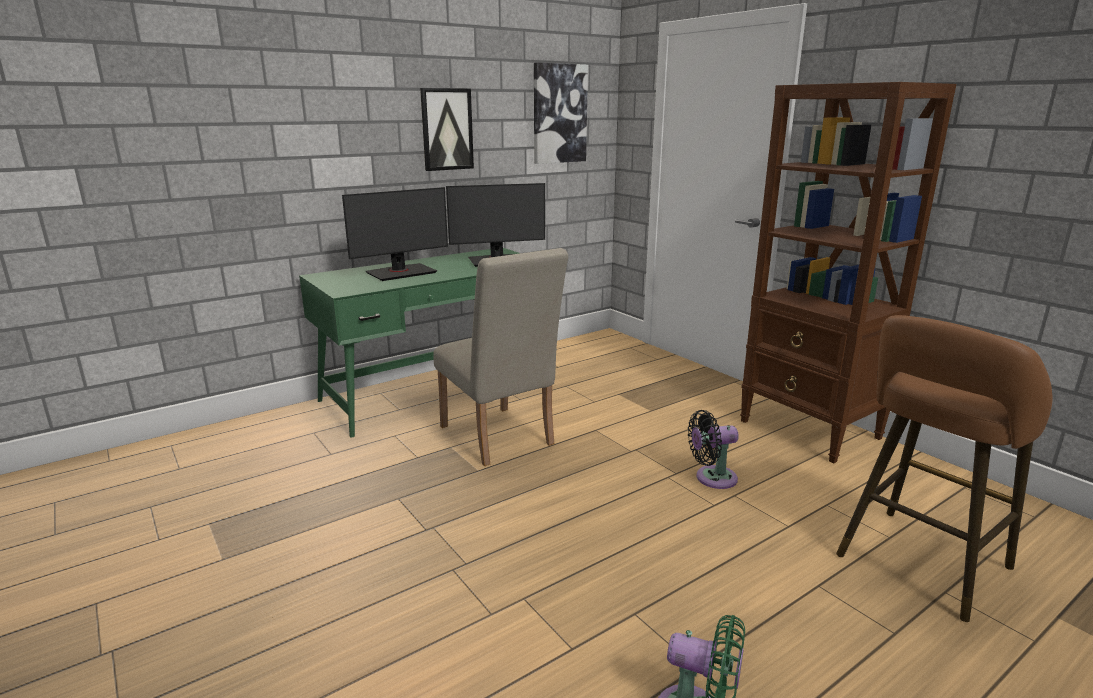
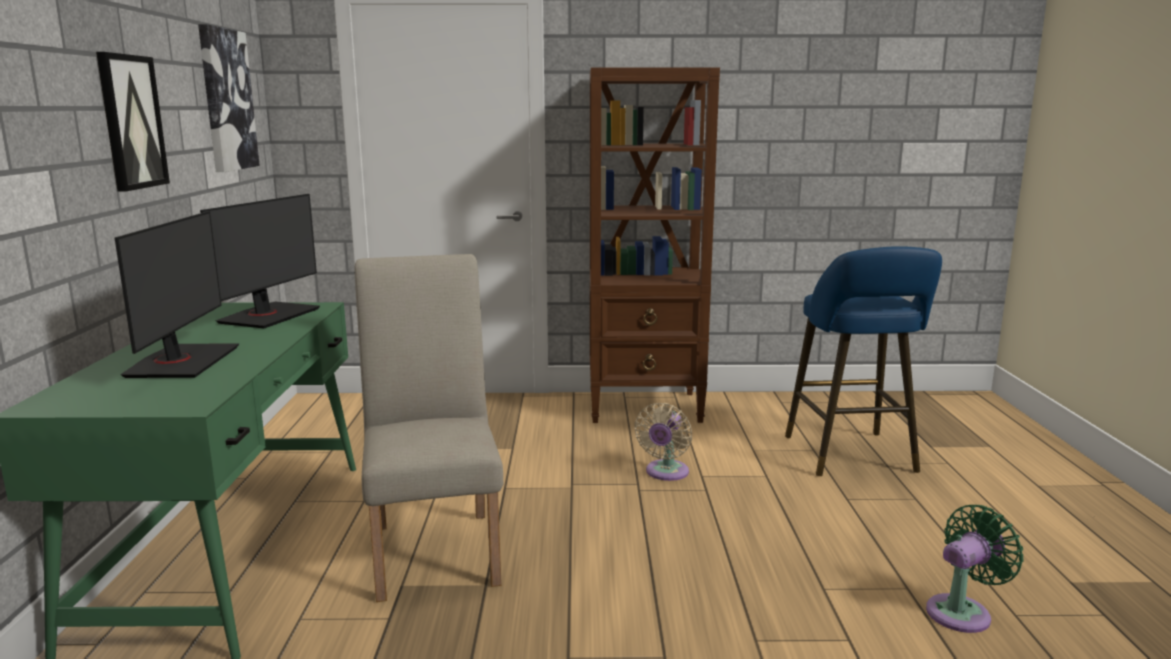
camera: 55 degrees left, 5 degrees down
(499, 439) = (436, 546): beige chair -> beige chair turned 105 degrees counterclockwise
(712, 478) = (665, 473): black fan -> beige fan
(919, 565) = (852, 457): brown stool -> blue stool

